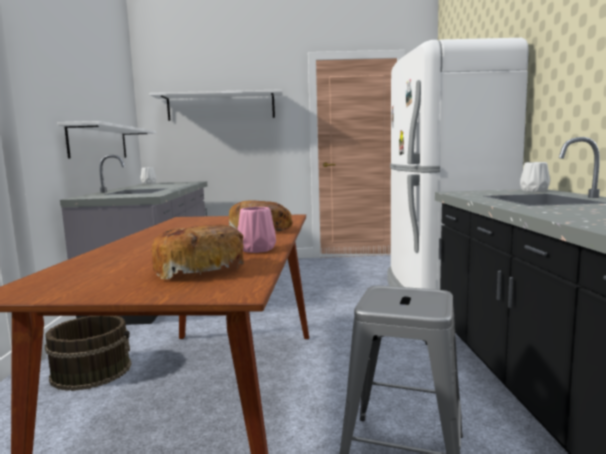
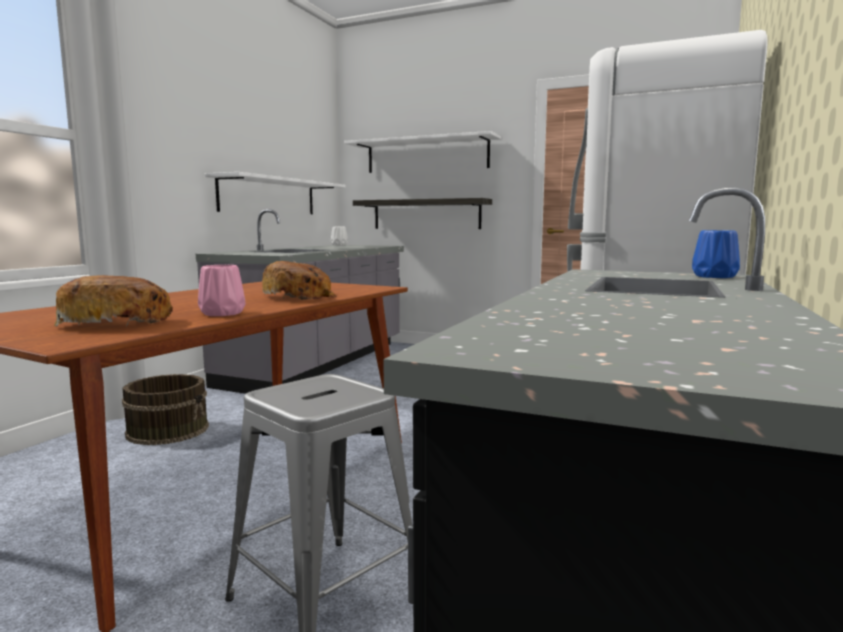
camera: 25 degrees right, 0 degrees up
(223, 155) = (426, 214): none -> shelf
(534, 191) = (714, 276): white vase -> blue vase

